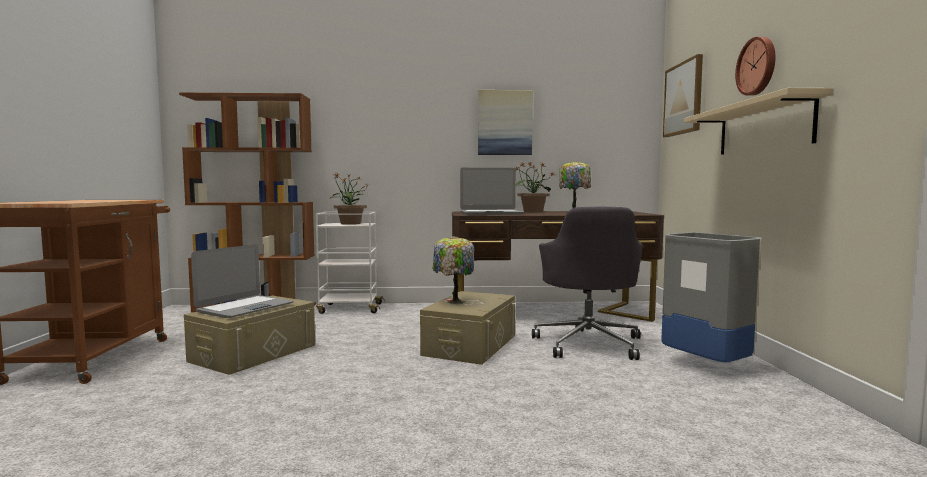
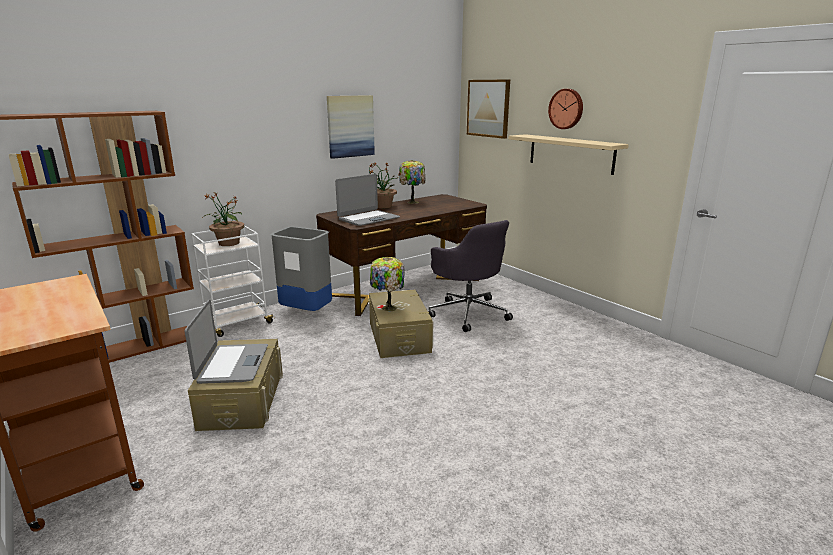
camera: 35 degrees left, 15 degrees up
(705, 366) = (546, 314): grey trash can -> grey trash can (306, 312)

